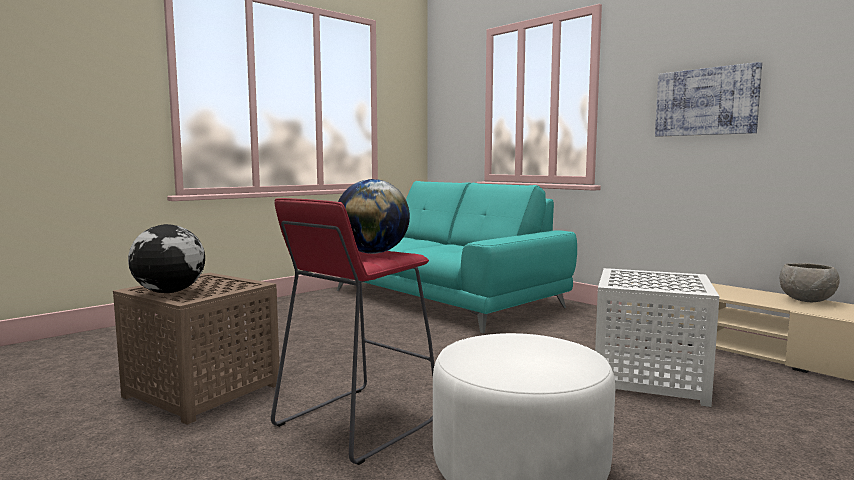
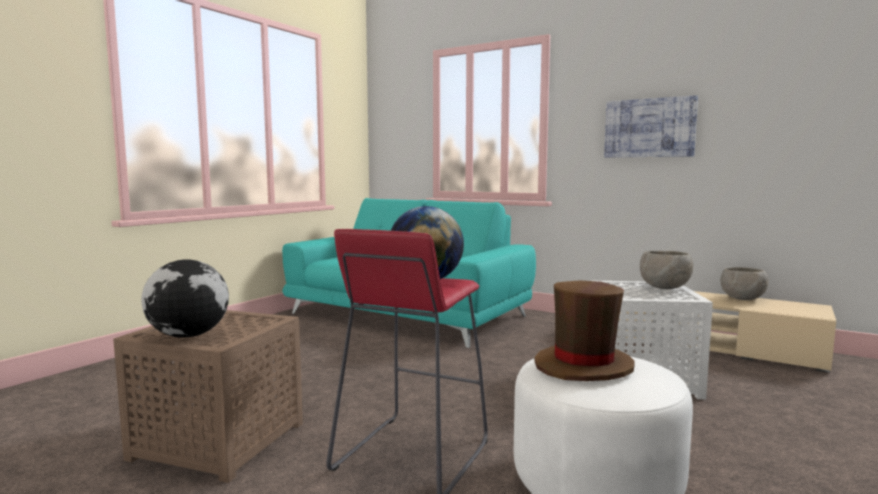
camera: 15 degrees left, 0 degrees up
(506, 346) = (584, 366): none -> brown hat
(680, 279) = (665, 288): none -> grey bowl

